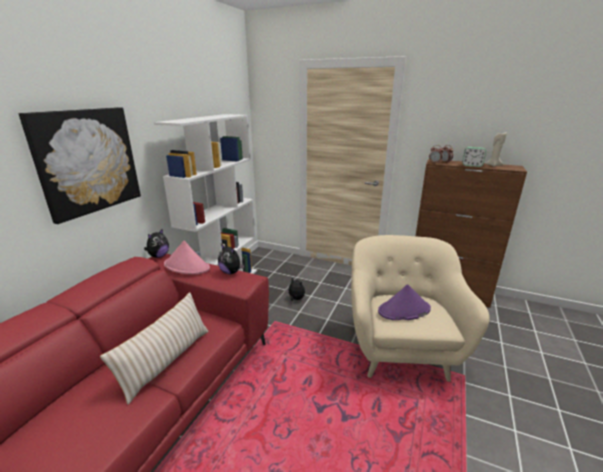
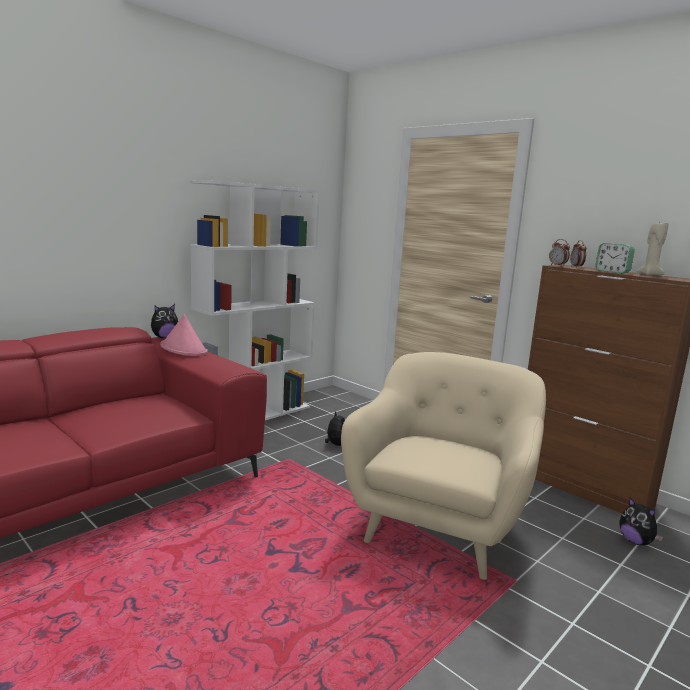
camera: 20 degrees right, 10 degrees down
(87, 161) = (102, 207): picture -> none
(167, 361) = (104, 427): beige pillow -> none
(231, 272) = (226, 361): plush toy -> plush toy (636, 541)
(404, 310) = (429, 449): purple hat -> none

